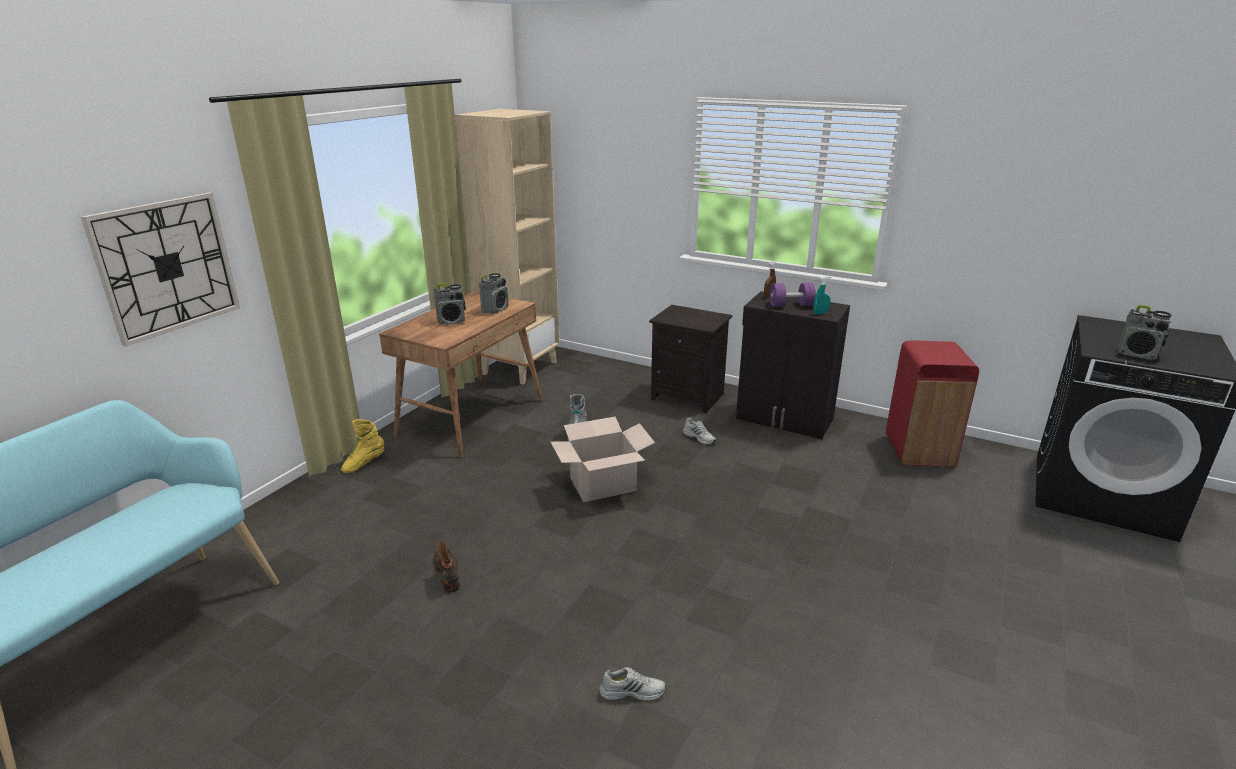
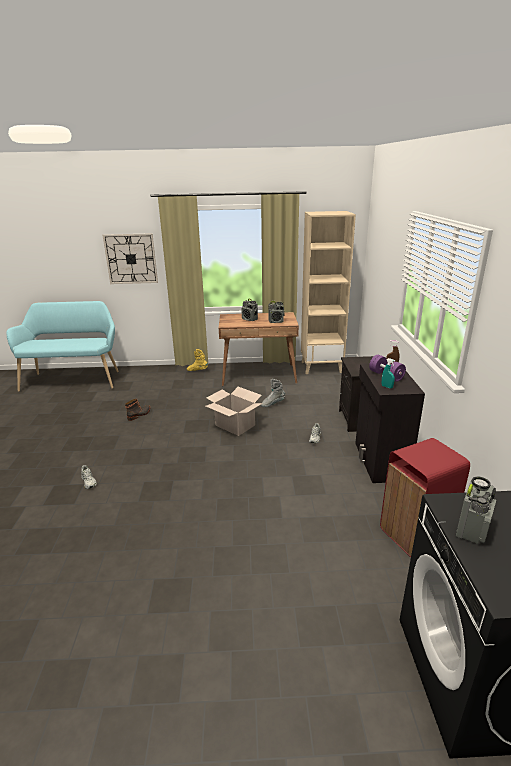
camera: 60 degrees right, 0 degrees up
(1137, 354) = (472, 529): radio -> radio turned 150 degrees counterclockwise

